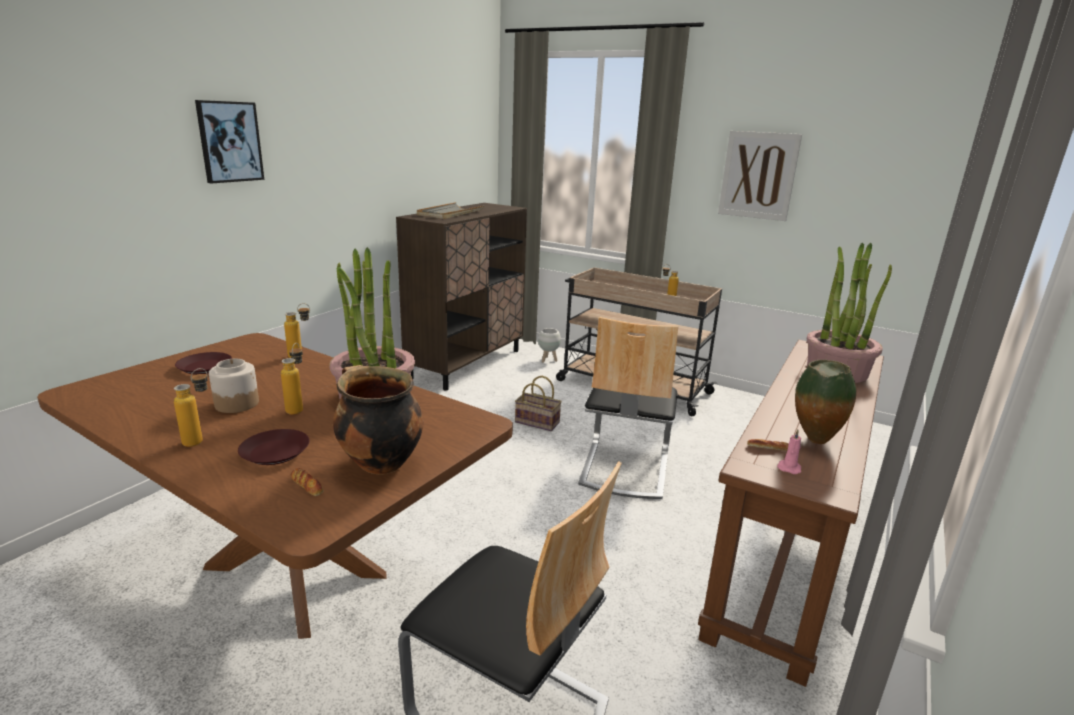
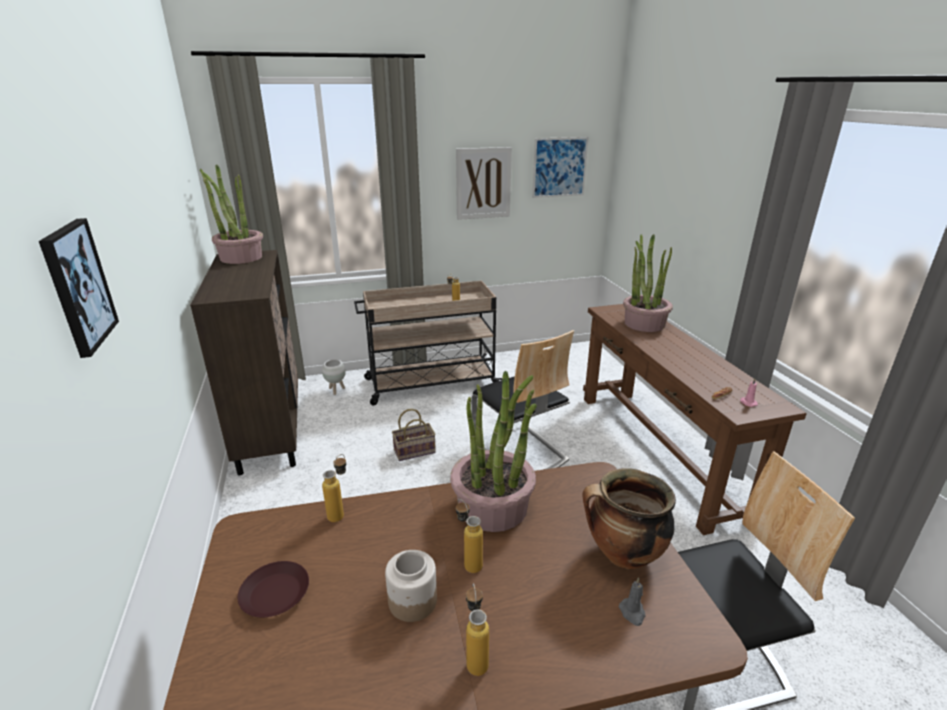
camera: 45 degrees left, 5 degrees up
(274, 452) = (552, 612): brown plate -> none
(307, 485) = (632, 613): bread -> grey candle
(450, 213) = (233, 281): grey tray -> none
(491, 206) = (241, 258): none -> potted plant
(814, 441) = (723, 379): vase -> none
(871, 167) = (559, 167): none -> picture

